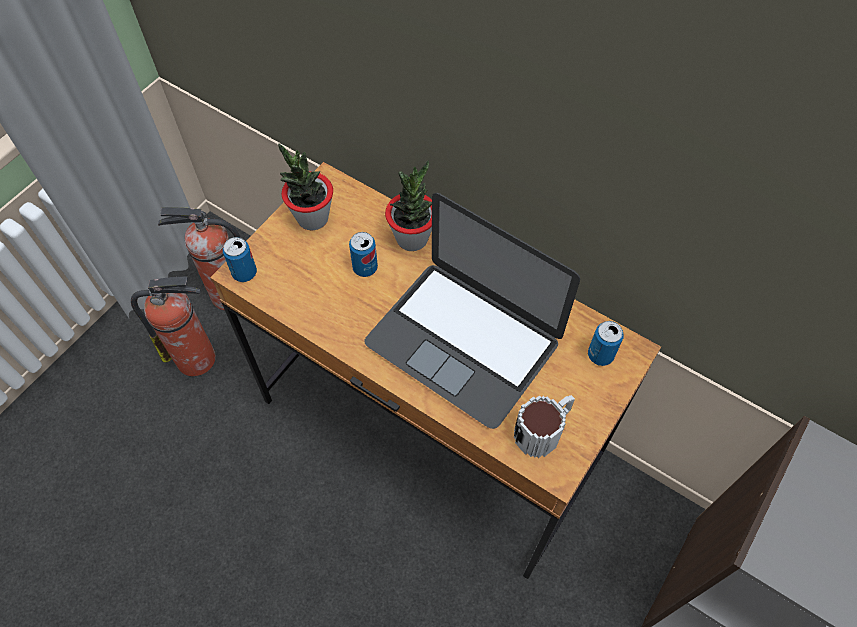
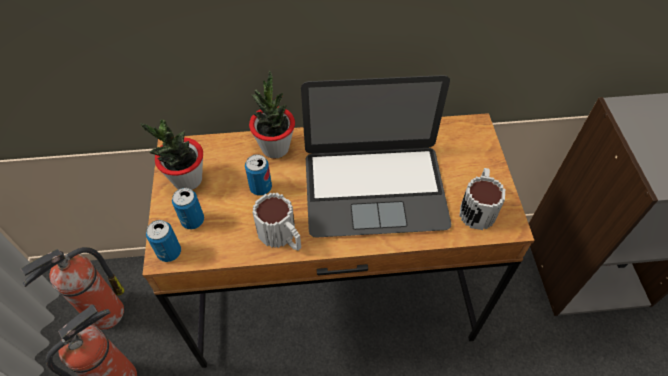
camera: 40 degrees left, 5 degrees down
(341, 325) = (282, 237): none -> mug
(600, 355) = (462, 140): can -> can (193, 220)

